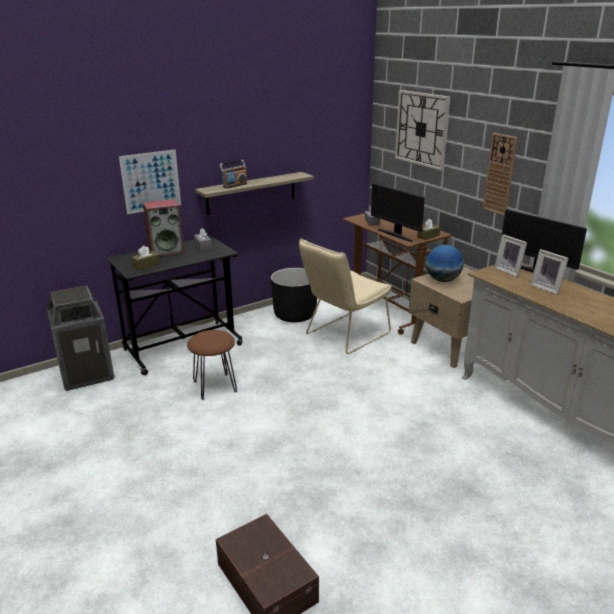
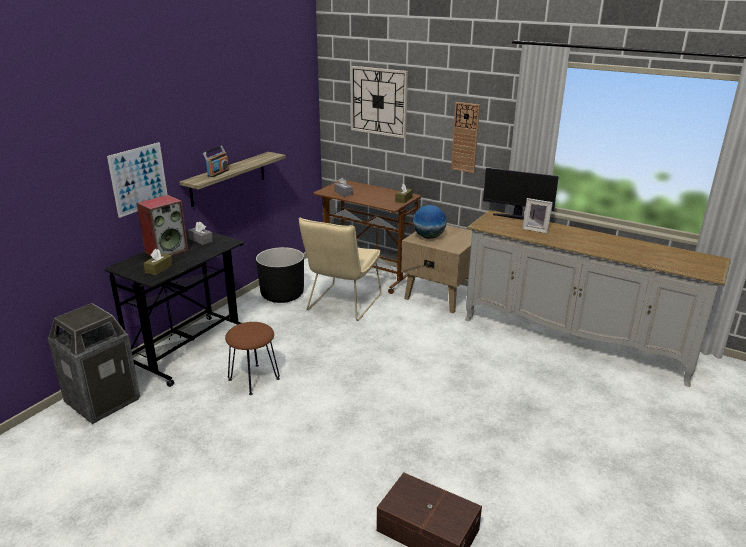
camera: 25 degrees left, 0 degrees up
(395, 235) = (375, 202): monitor -> none
(509, 271) = (497, 220): picture frame -> none

